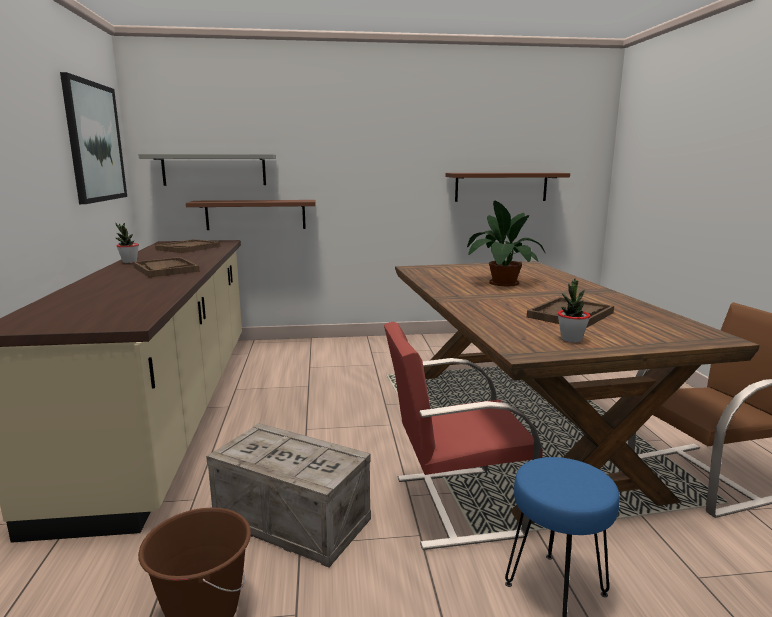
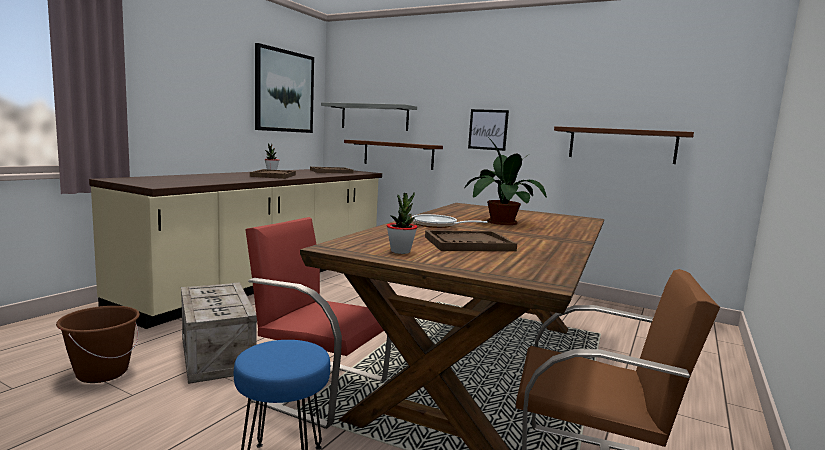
camera: 35 degrees right, 5 degrees down
(368, 178) = (488, 129): none -> picture
(485, 300) = (438, 225): none -> frying pan

